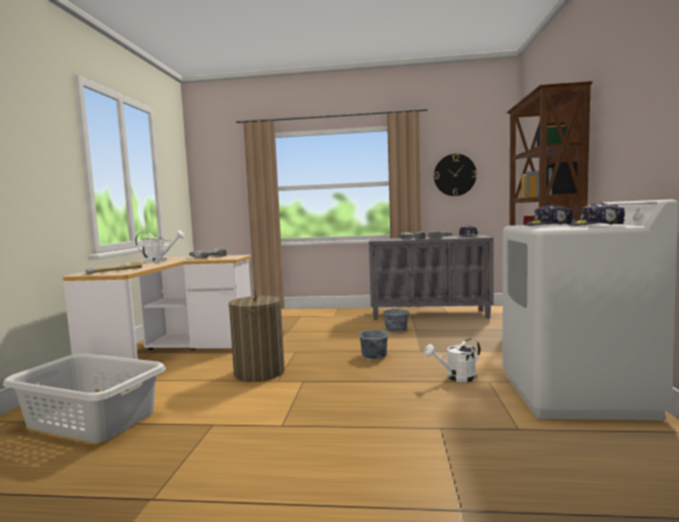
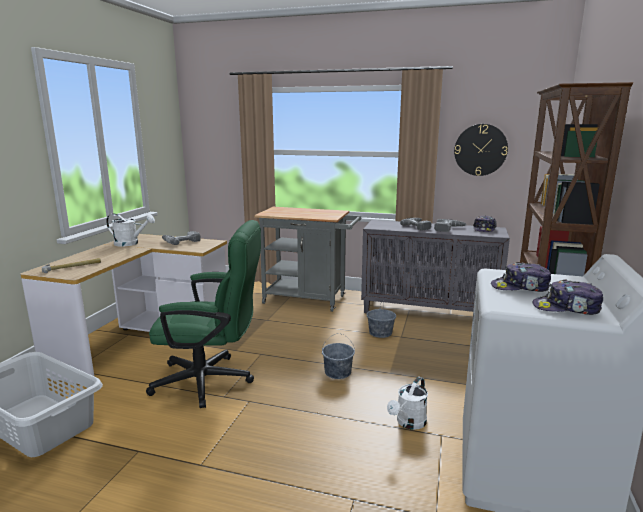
camera: 10 degrees right, 10 degrees up
(259, 372) = (212, 381): laundry basket -> green office chair
(320, 316) = (309, 300): none -> grey cart
(456, 378) = (408, 423): white watering can -> white watering can turned 45 degrees counterclockwise

